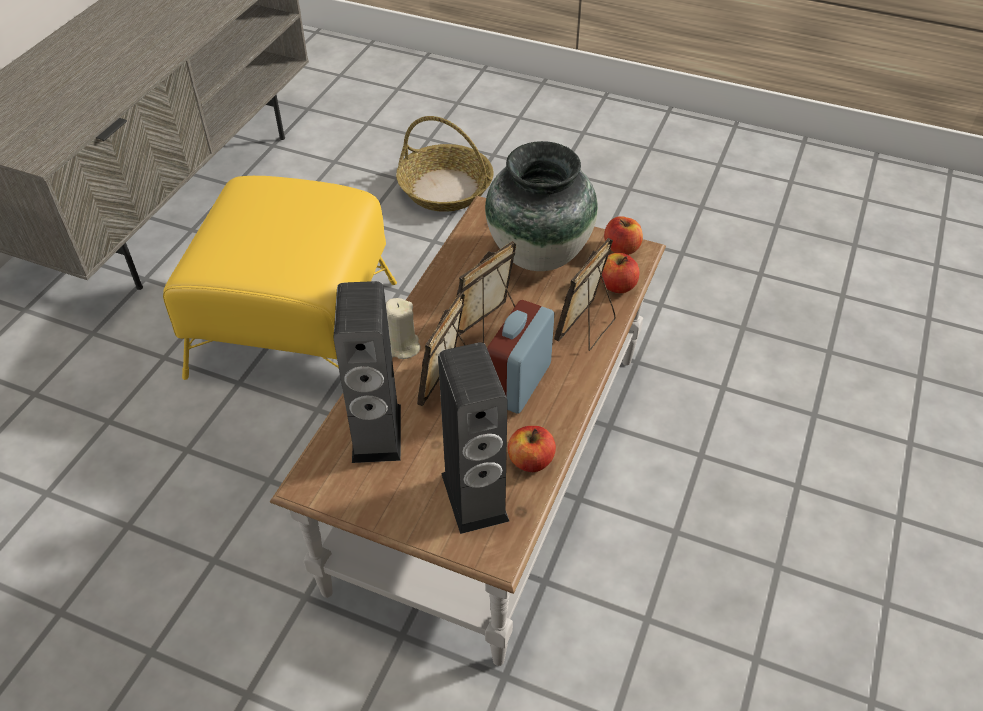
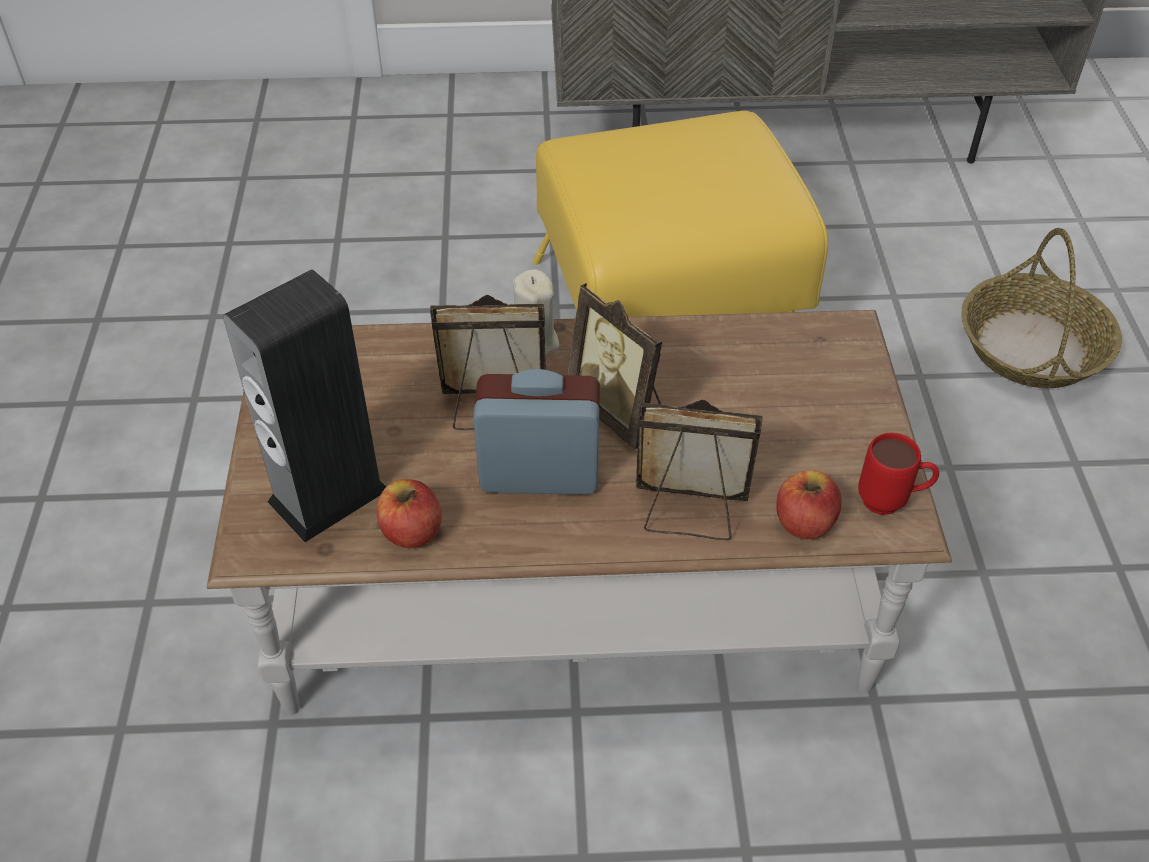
camera: 65 degrees right, 0 degrees up
(376, 433) = (385, 372): speaker -> none
(489, 329) = (619, 412): picture frame -> picture frame turned 150 degrees counterclockwise
(539, 256) = (799, 414): vase -> none
(621, 248) = (891, 502): apple -> red mug

